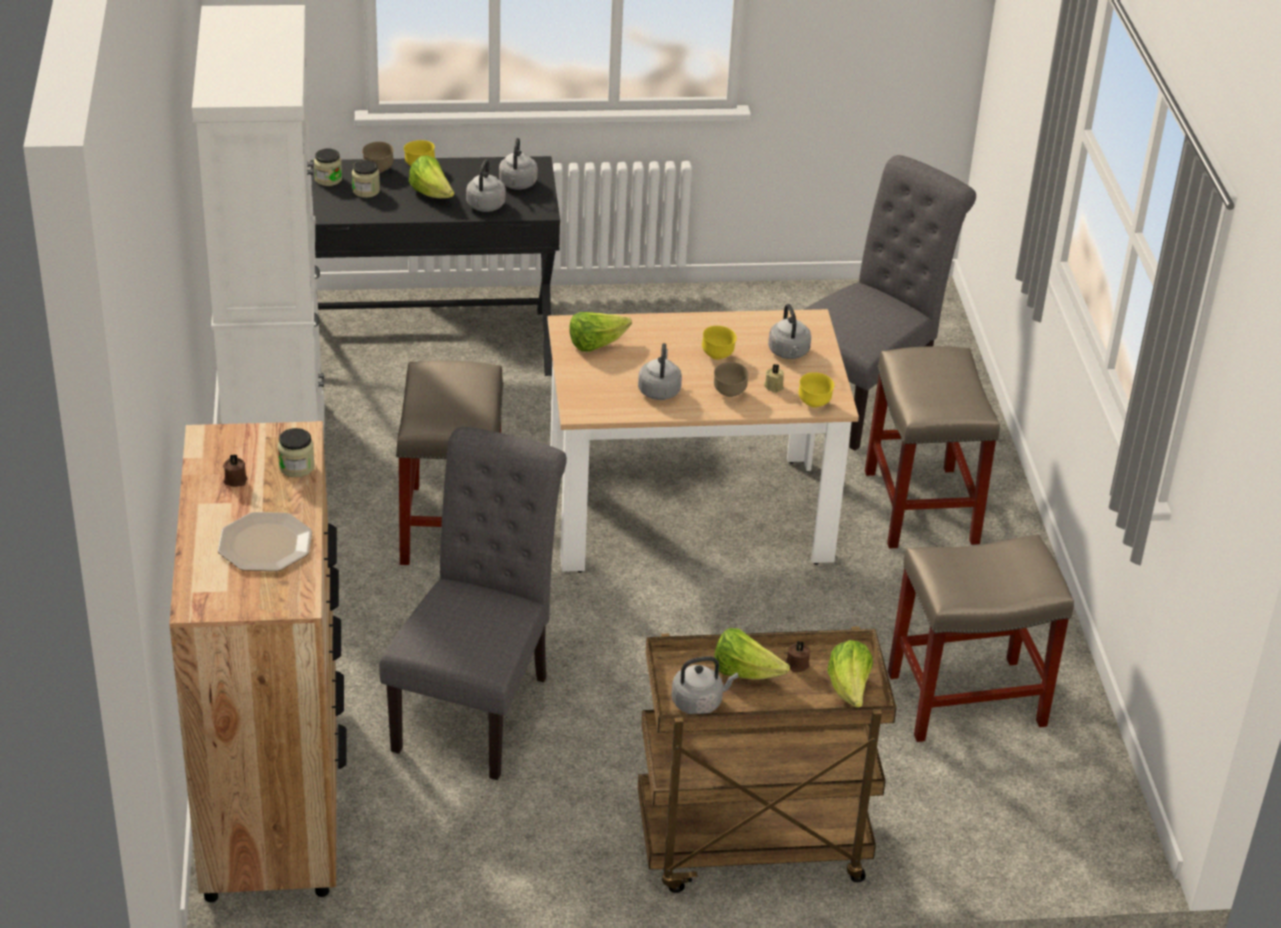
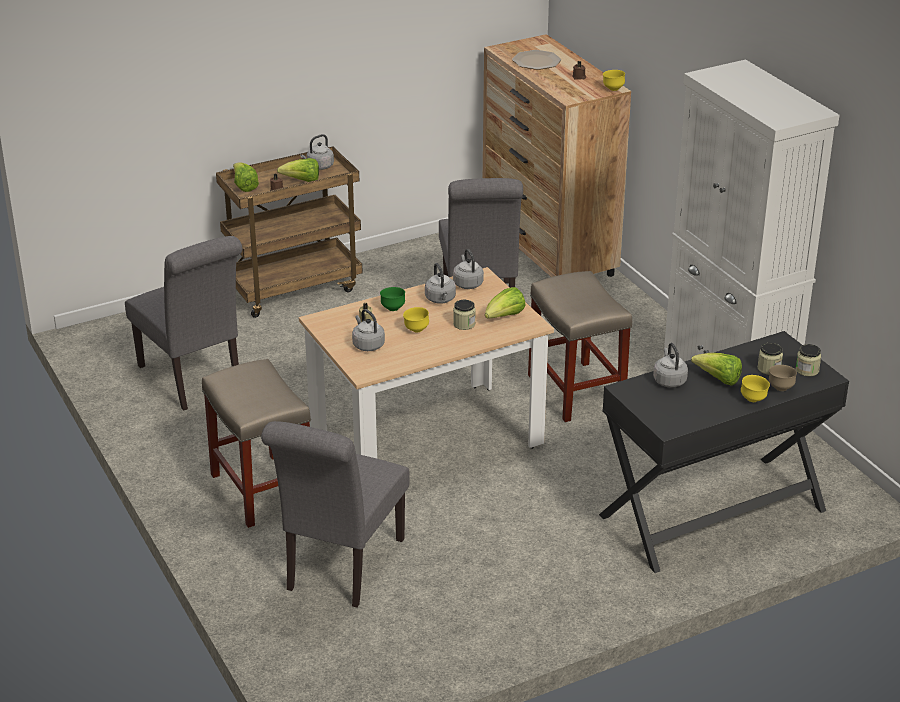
camera: 160 degrees right, 5 degrees down
(296, 467) = (556, 87): jar -> jar (464, 324)
(517, 184) = (663, 406): grey kettle -> grey kettle (467, 283)
(729, 394) = (393, 308): brown bowl -> green bowl
(814, 404) = (332, 316): yellow bowl -> yellow bowl (613, 89)
(968, 698) = (194, 381): beige stool -> grey chair

